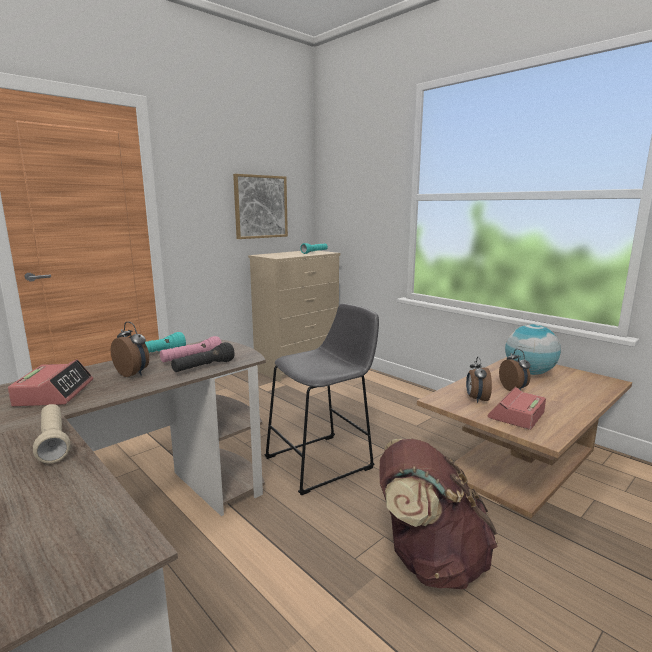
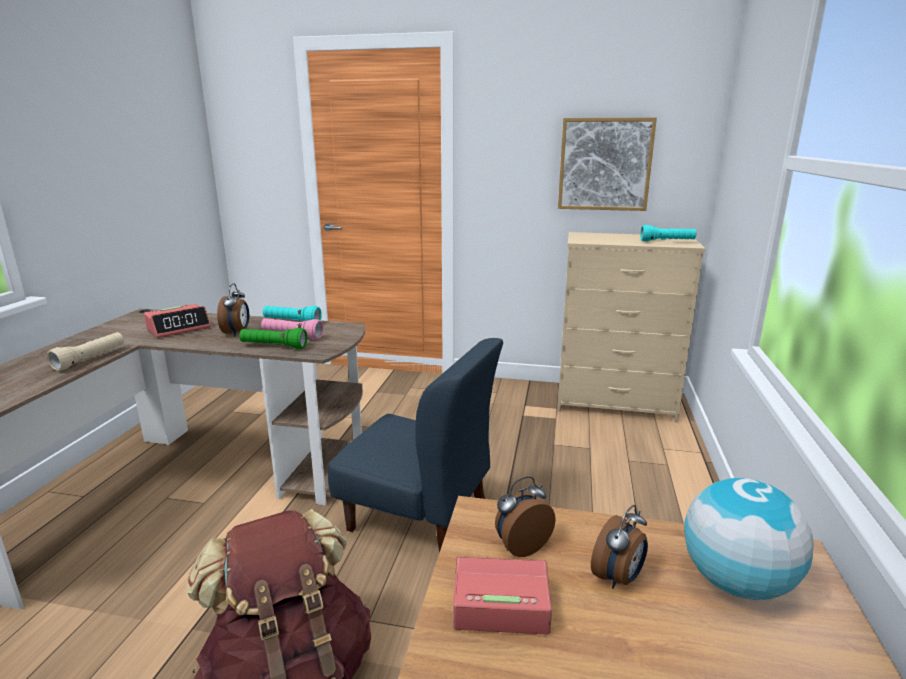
camera: 55 degrees right, 5 degrees up
(203, 367) = (273, 346): black flashlight -> green flashlight
(324, 461) = (419, 516): grey stool -> blue chair

